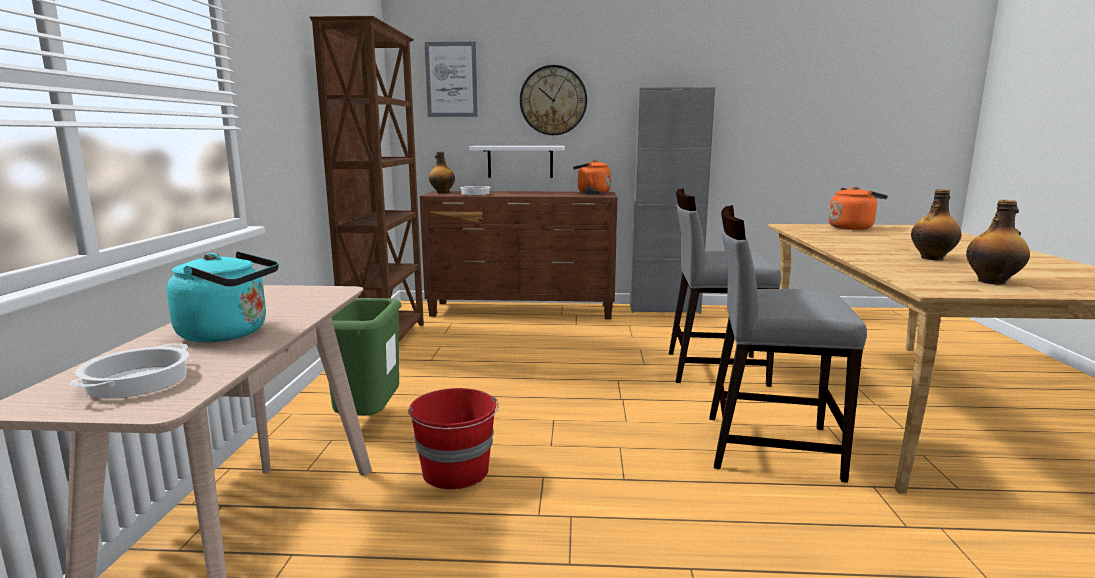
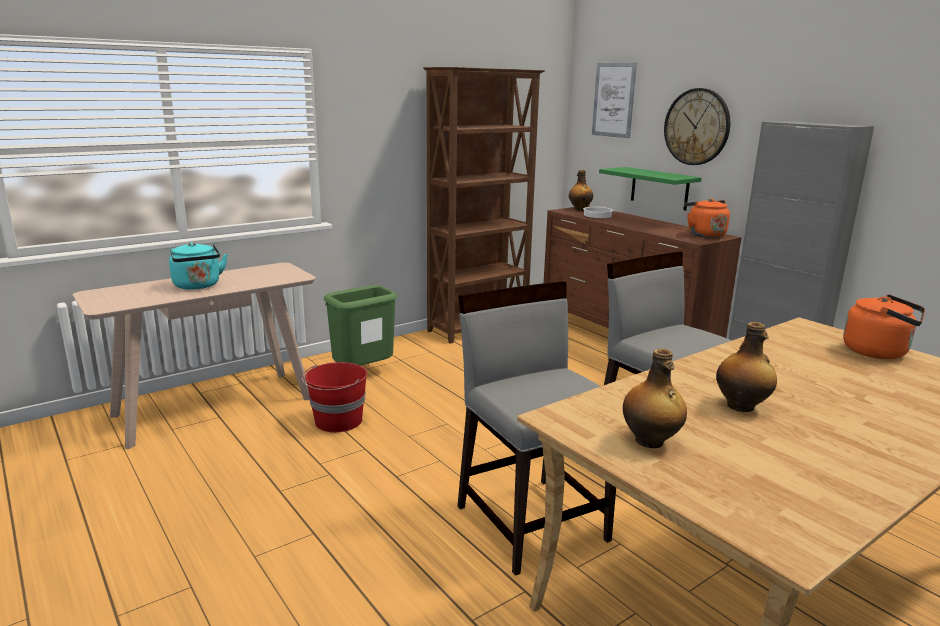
camera: 50 degrees right, 5 degrees up
(137, 381) = (124, 296): cooking pot -> none
(520, 161) = (659, 188): white shelf -> green shelf

